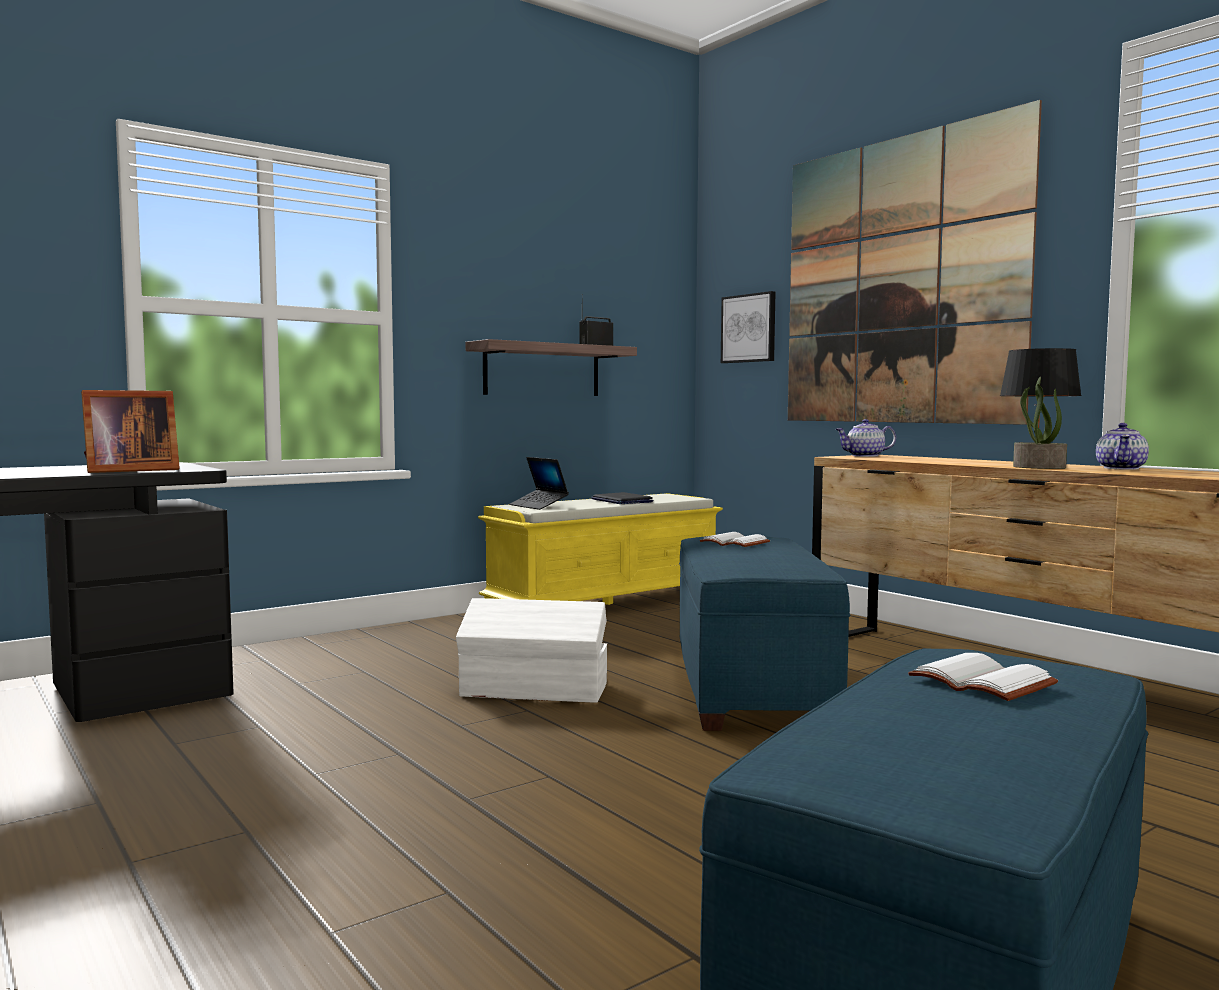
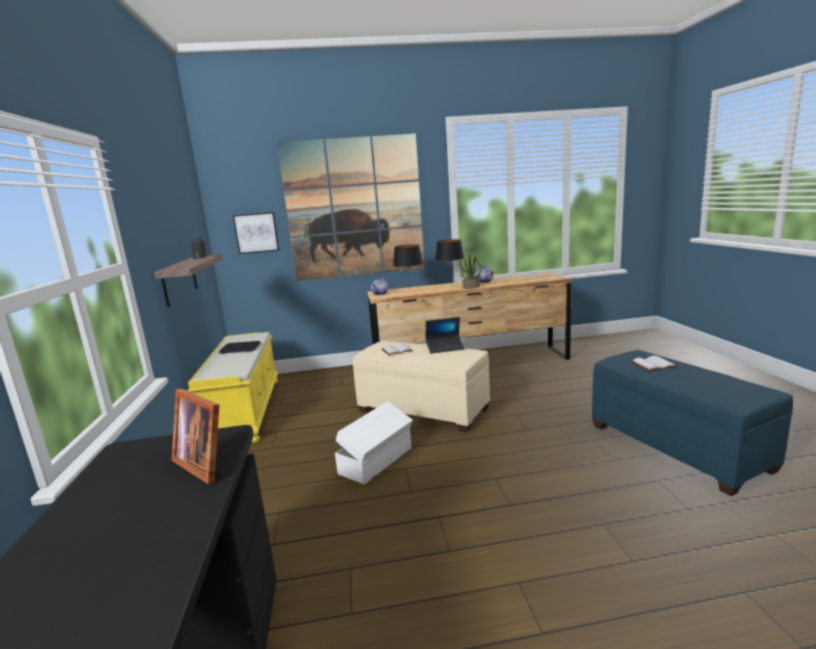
camera: 60 degrees left, 10 degrees up
(127, 470) = (206, 463): picture frame -> picture frame turned 135 degrees clockwise
(538, 506) = (223, 368): laptop -> laptop (445, 348)
(752, 687) = (424, 409): blue ottoman -> beige ottoman
(920, 459) = (409, 291): none -> black table lamp

